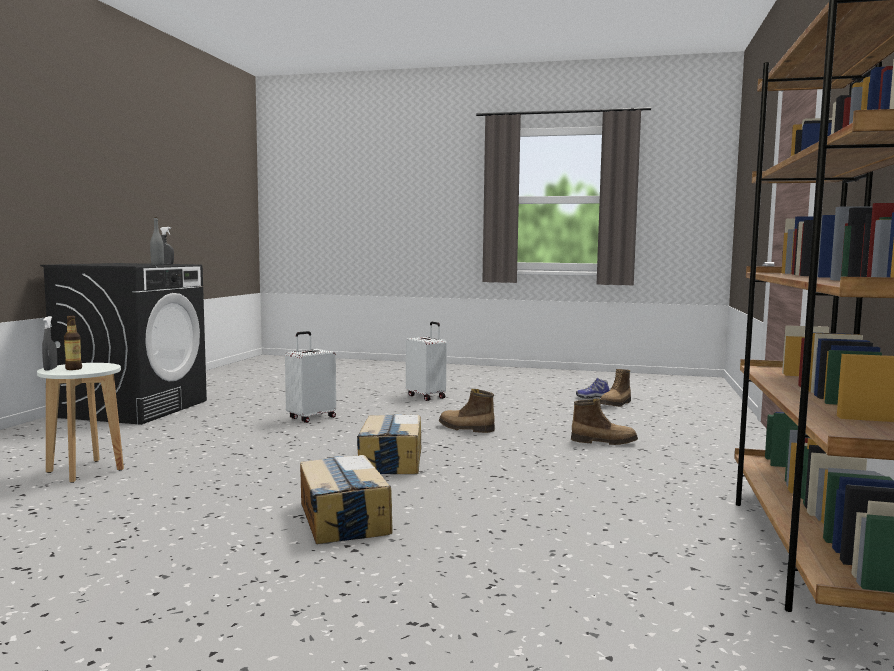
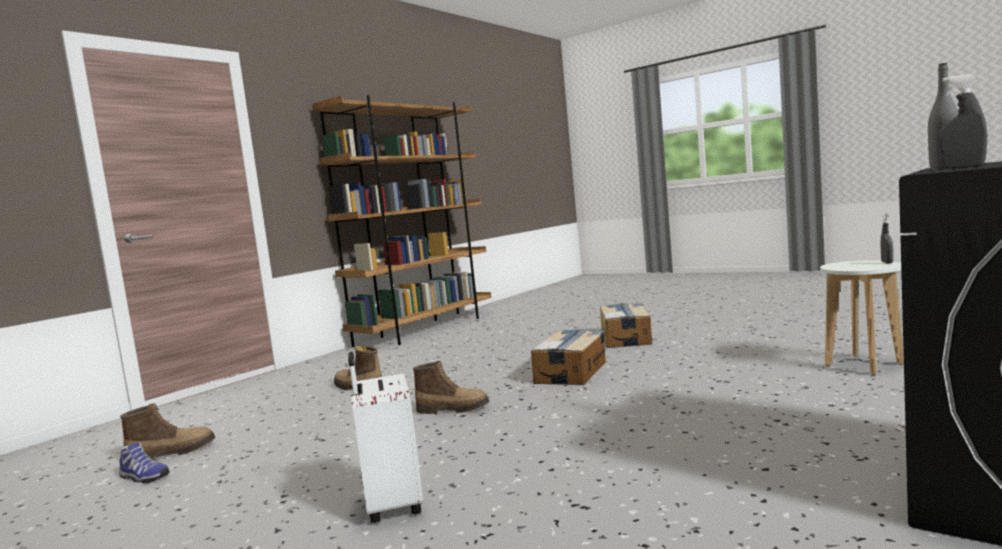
camera: 155 degrees left, 0 degrees up
(73, 369) = (863, 264): bottle -> none
(311, 418) = (642, 441): white suitcase -> none
(465, 428) = (453, 409): boot -> boot turned 45 degrees counterclockwise

